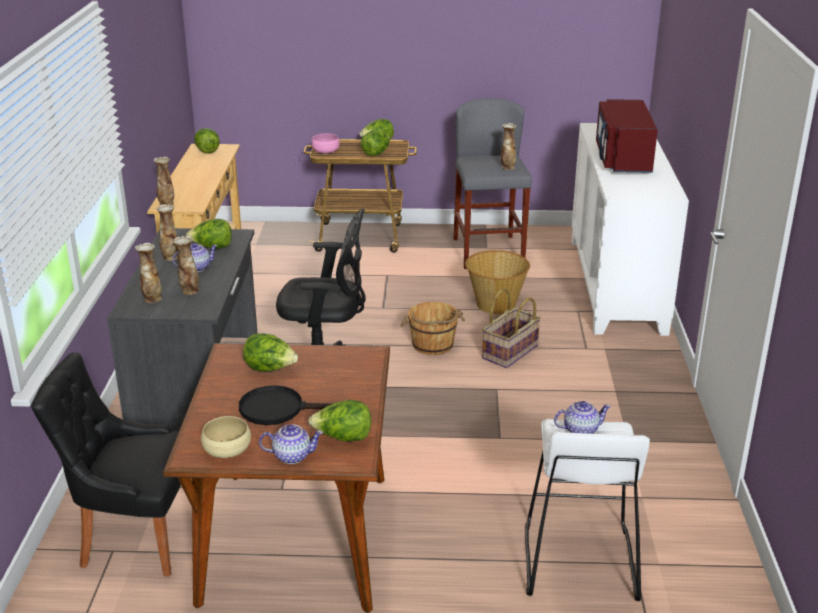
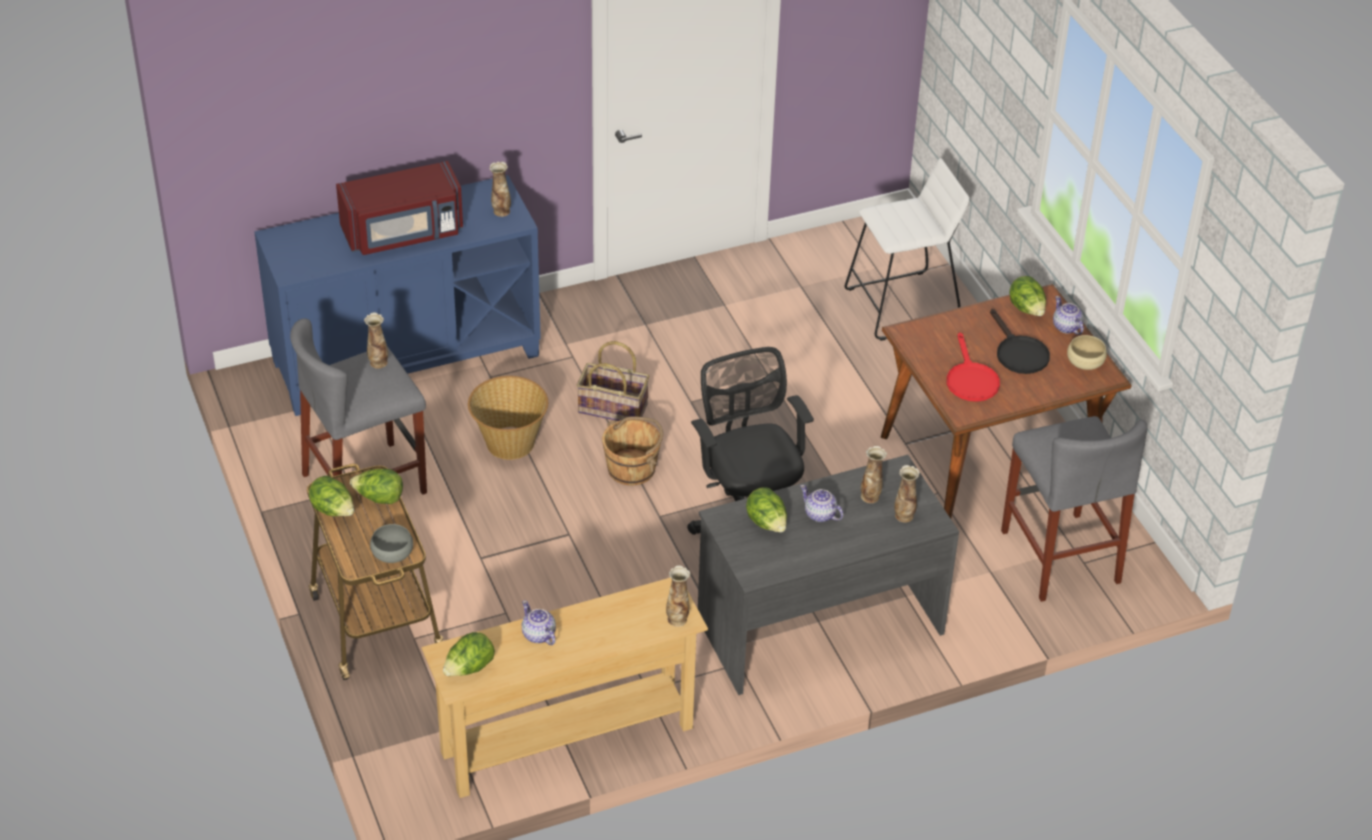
camera: 115 degrees left, 15 degrees up
(136, 537) = (1059, 556): black chair -> grey stool
(170, 257) = (810, 546): vase -> vase (501, 211)
(270, 369) = (970, 379): lettuce -> red frying pan
(325, 151) = (392, 552): pink bowl -> grey bowl
(580, 430) = (893, 227): teapot -> teapot (538, 635)
(617, 285) = (406, 358): white cabinet -> blue cabinet

